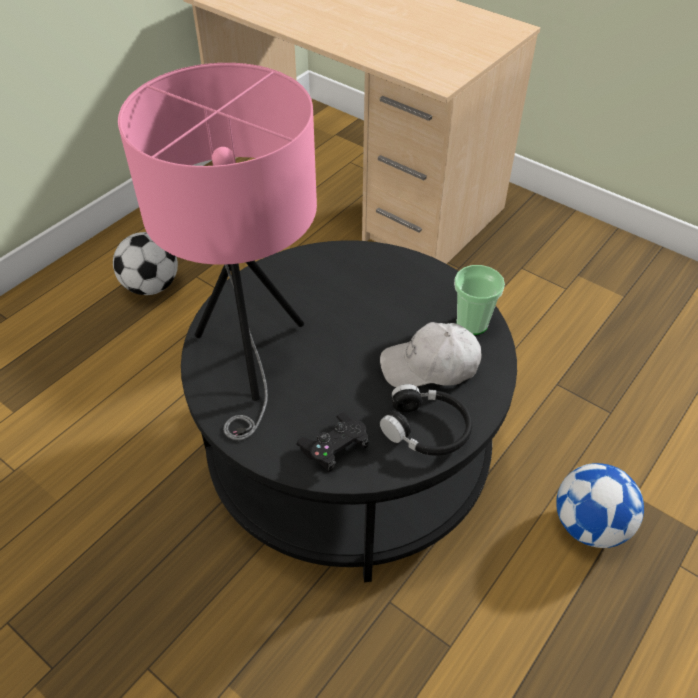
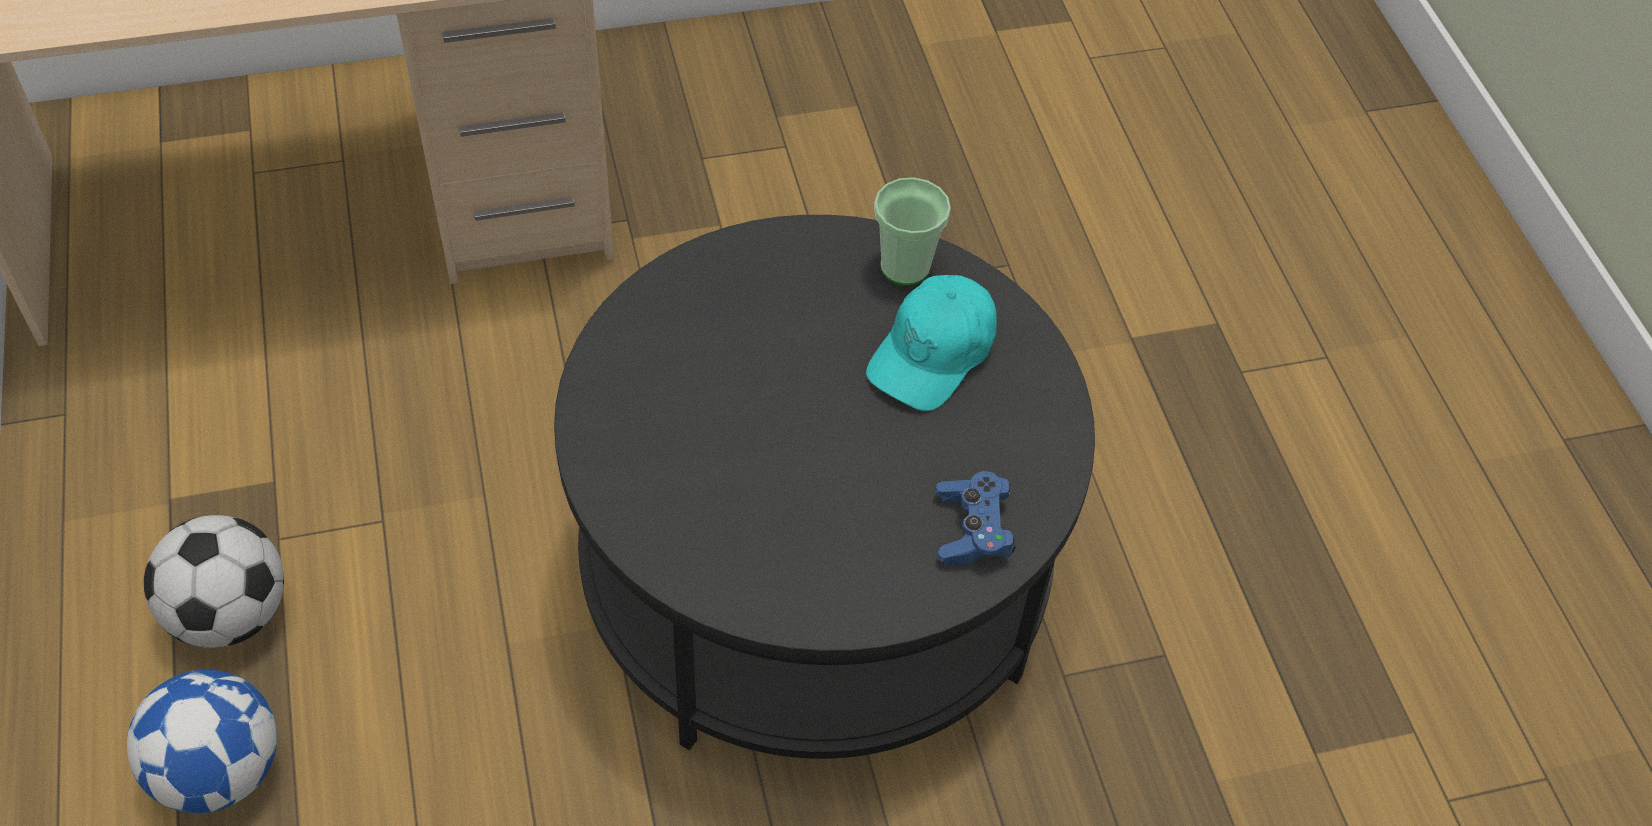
camera: 55 degrees left, 5 degrees up
(250, 359) = (744, 525): pink table lamp -> none
(334, 448) = (972, 530): black game controller -> blue game controller
(426, 429) = (1023, 424): black headphones -> none
(430, 366) = (933, 354): white cap -> turquoise cap
(589, 525) = (1131, 408): football -> football (220, 771)

